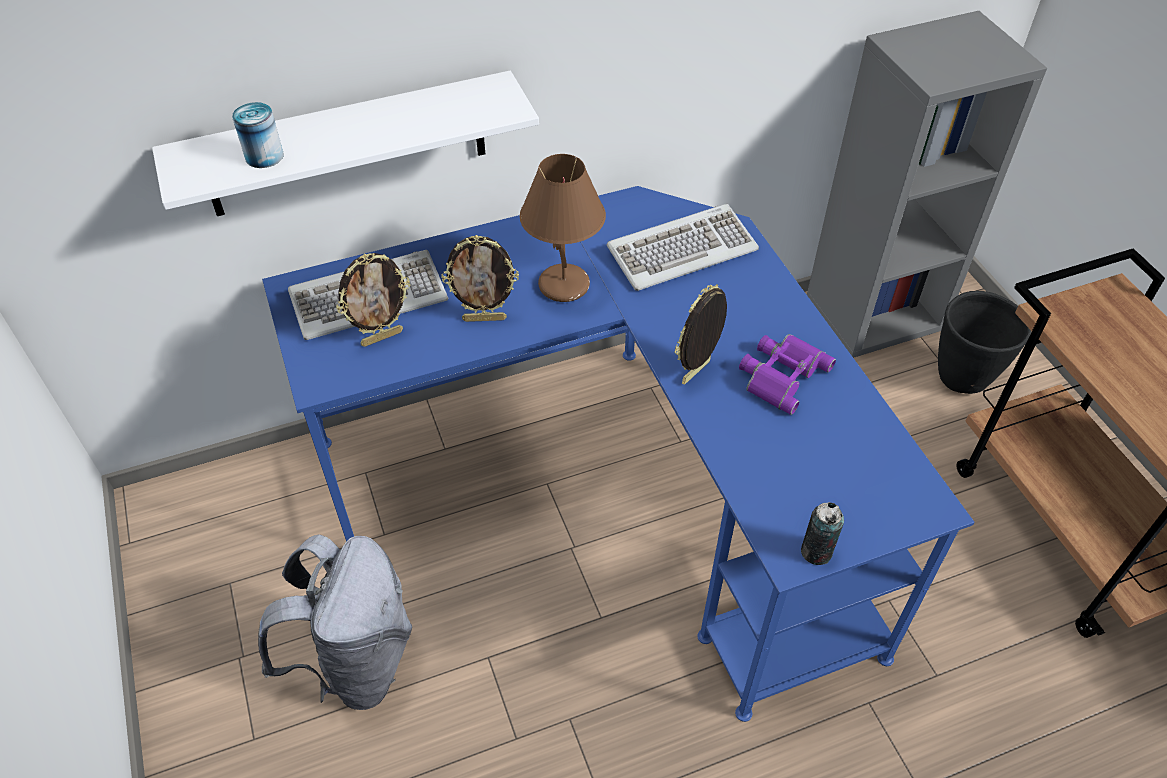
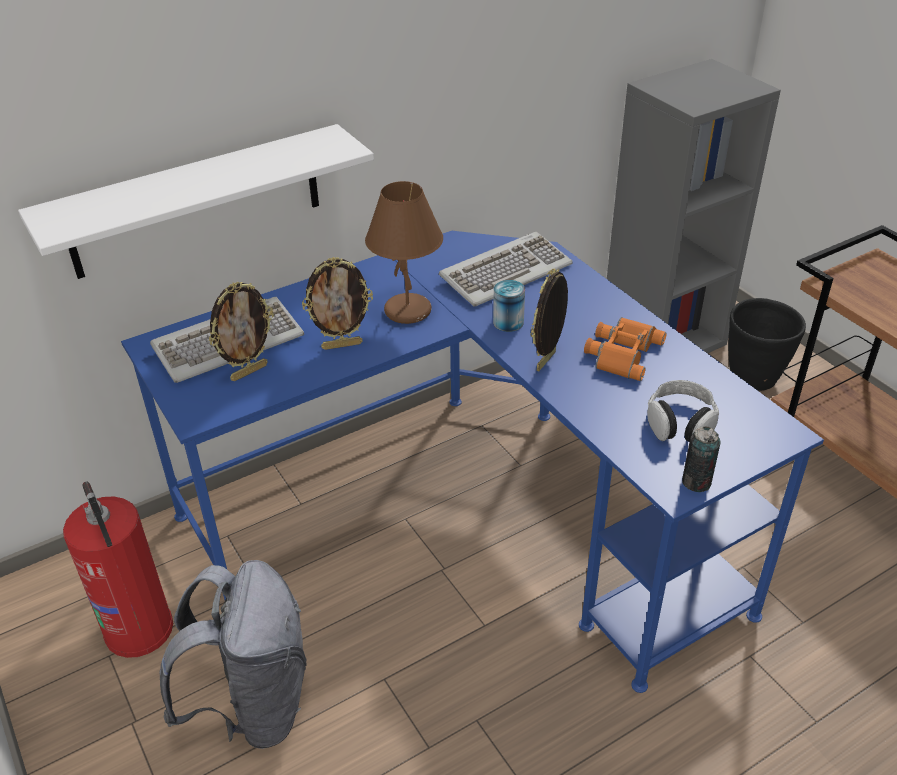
camera: 10 degrees left, 10 degrees down
(262, 558) = (138, 627): none -> fire extinguisher
(264, 156) = (129, 204): can -> can (508, 322)
(781, 374) = (621, 352): purple binoculars -> orange binoculars
(820, 475) = (680, 423): none -> headphones

